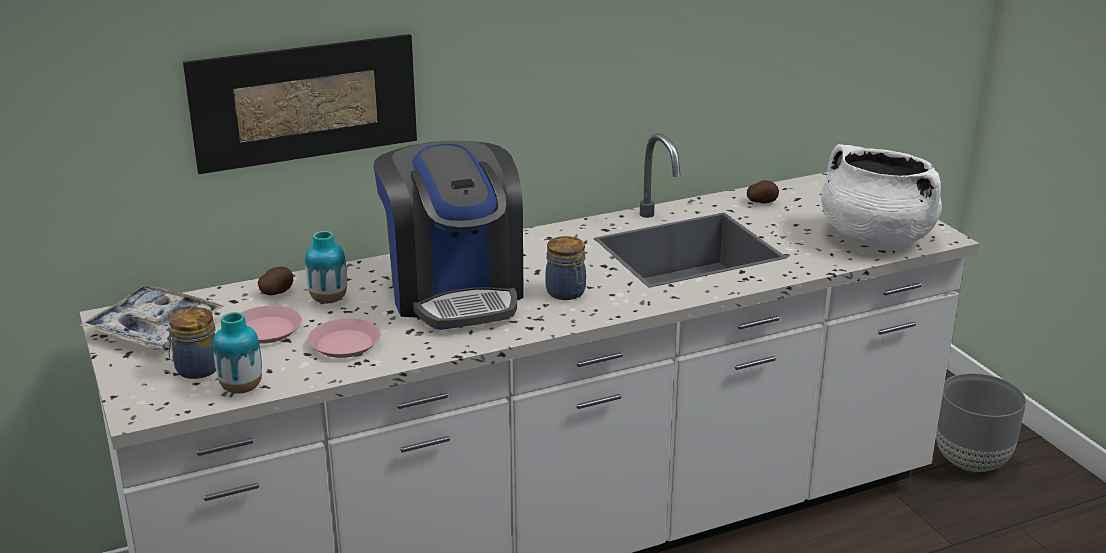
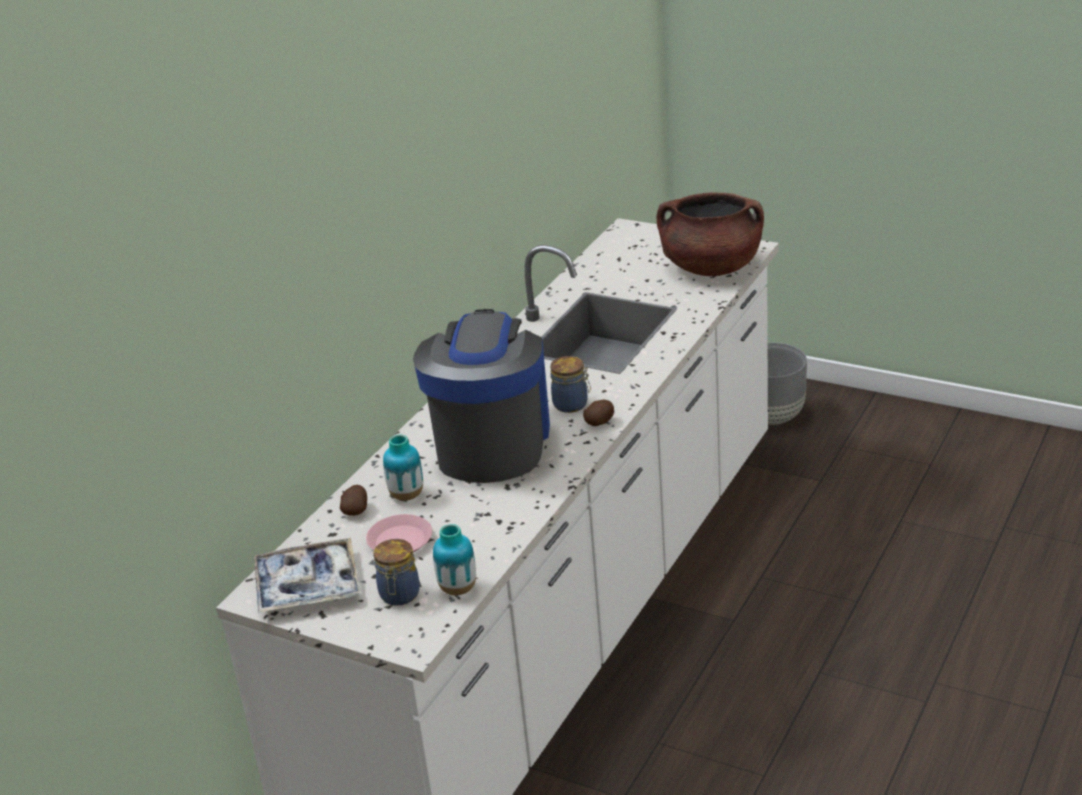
camera: 35 degrees left, 5 degrees up
(305, 102) = (319, 331): picture -> none
(344, 344) = (476, 520): pink plate -> none
(455, 292) = (491, 443): coffee machine -> coffee machine turned 120 degrees counterclockwise
(762, 202) = (599, 272): potato -> potato (600, 422)
(875, 238) = (711, 267): white cooking pot -> brown cooking pot

